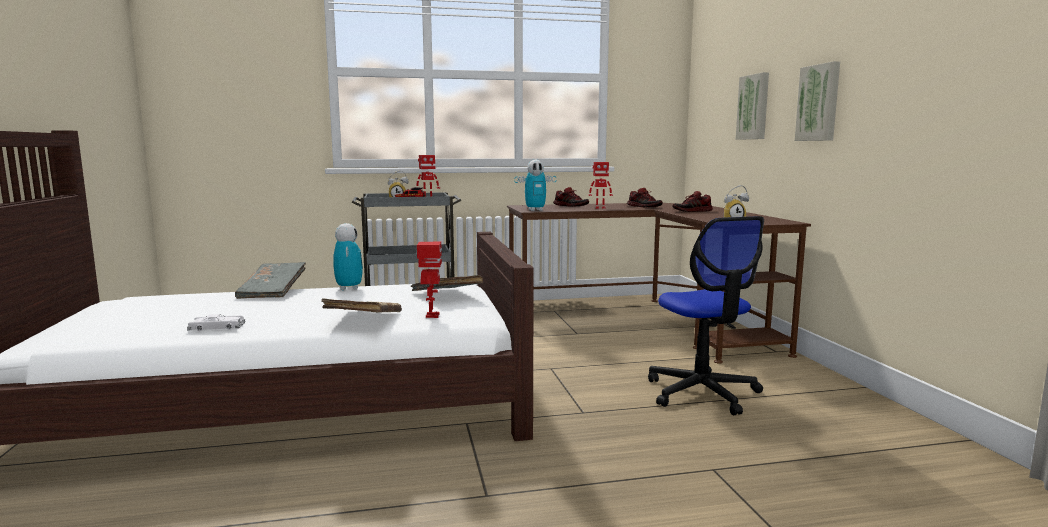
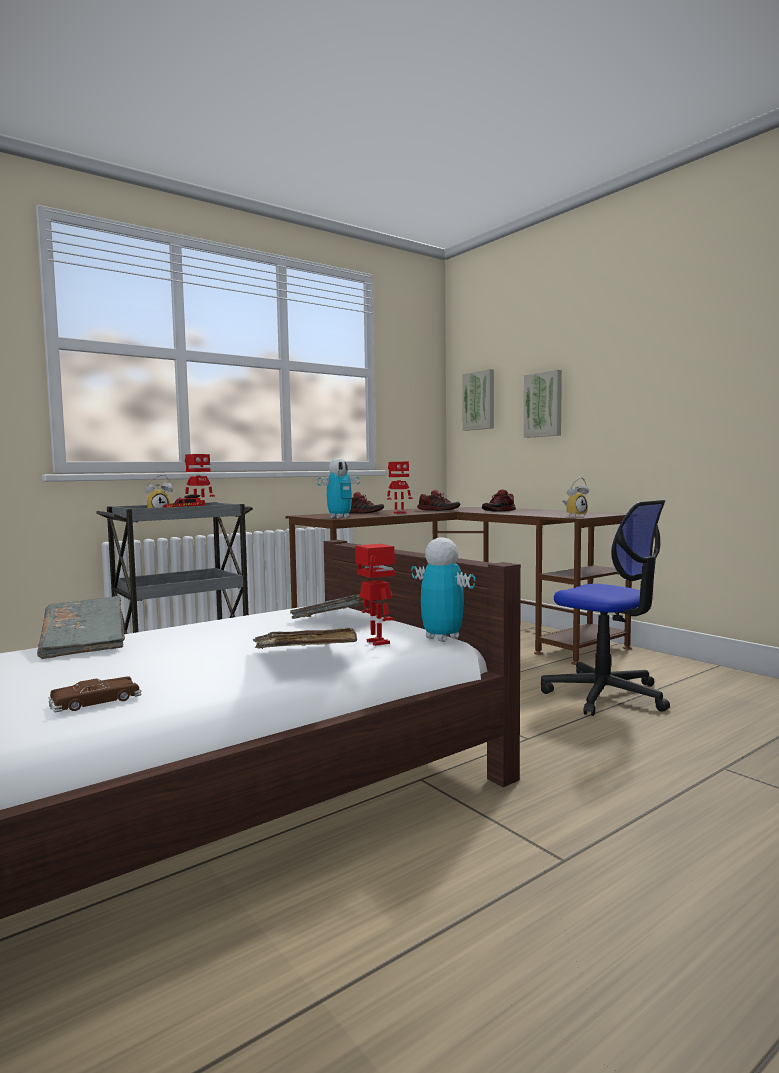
camera: 25 degrees left, 5 degrees down
(217, 328) = (96, 701): white toy car -> brown toy car
(349, 288) = (193, 626): toy robot -> toy robot (442, 638)
(819, 103) = (632, 397): picture -> picture (479, 400)

